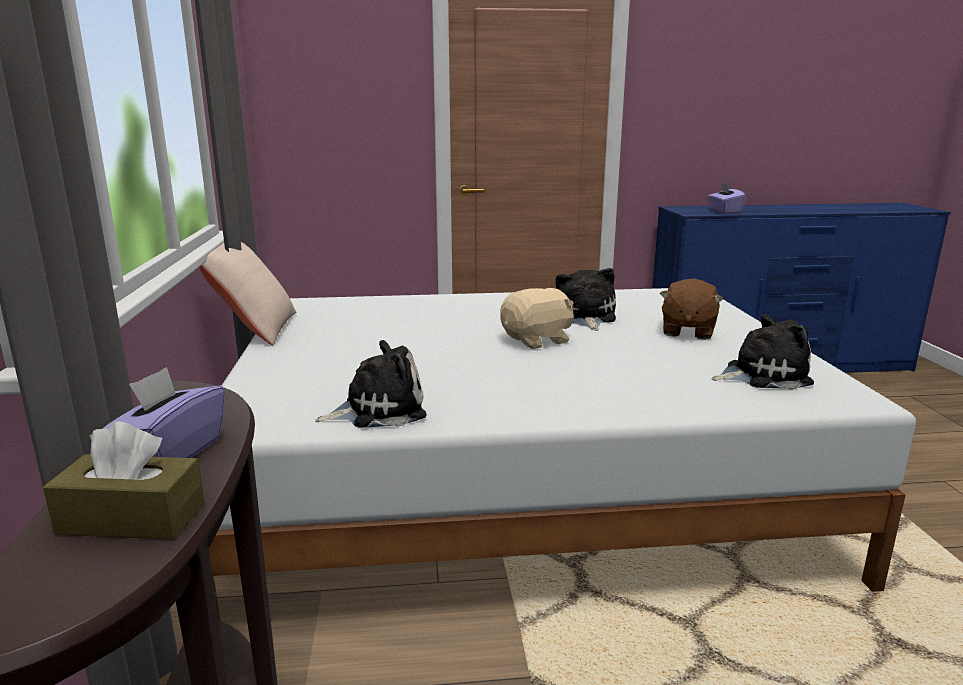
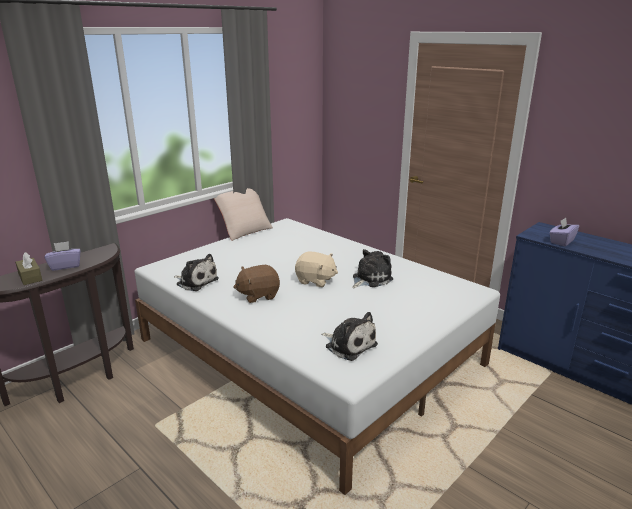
camera: 50 degrees right, 5 degrees up
(687, 331) = (391, 309): brown plush toy -> brown plush toy (258, 295)

